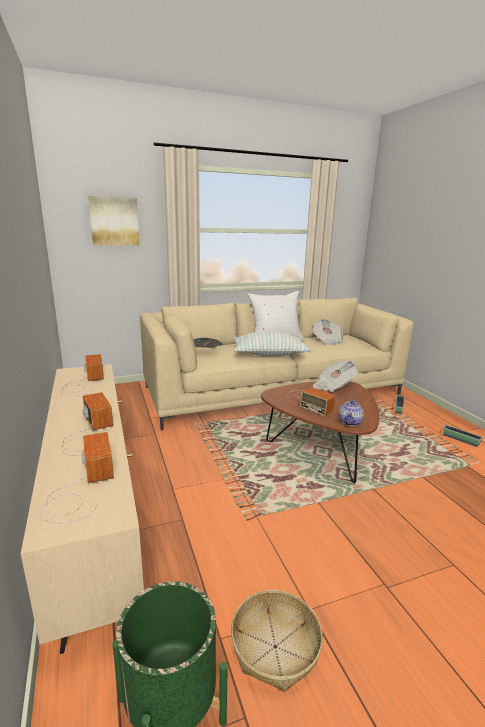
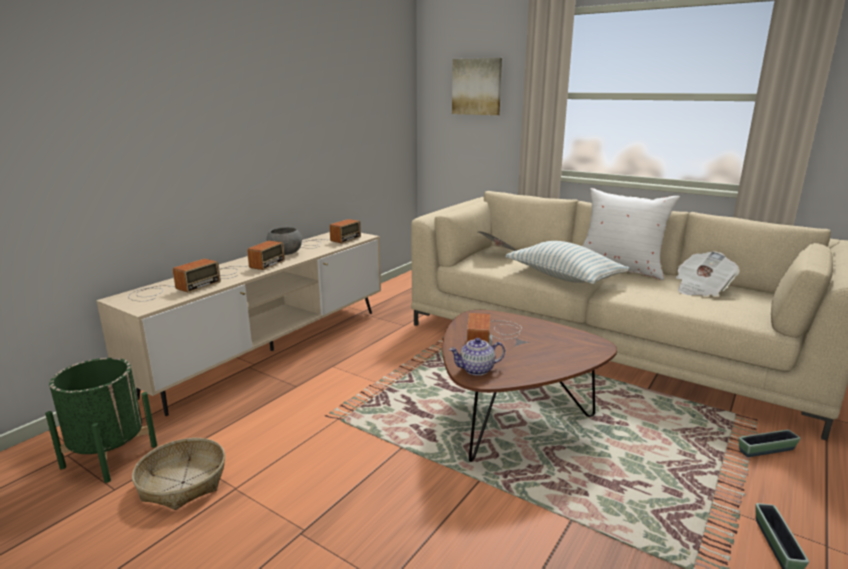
camera: 55 degrees right, 0 degrees up
(78, 405) = (285, 253): none -> grey bowl
(333, 386) = (569, 338): newspaper -> none

